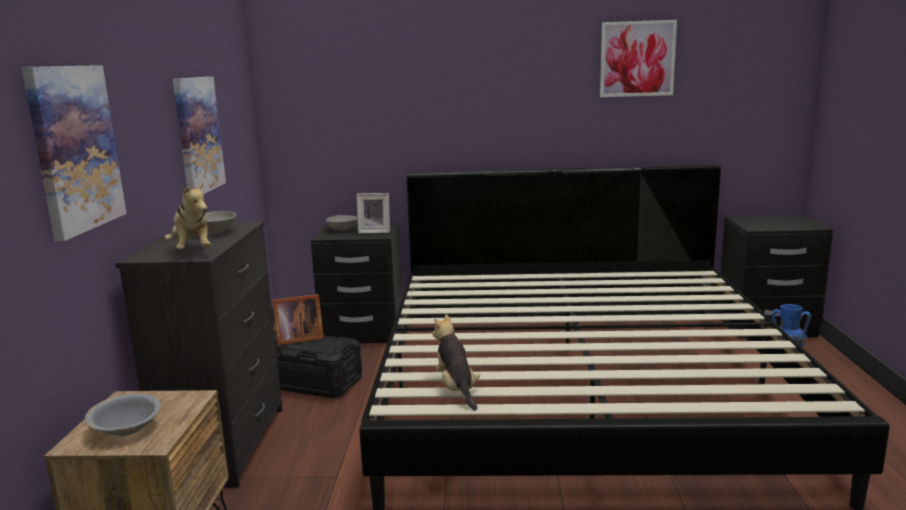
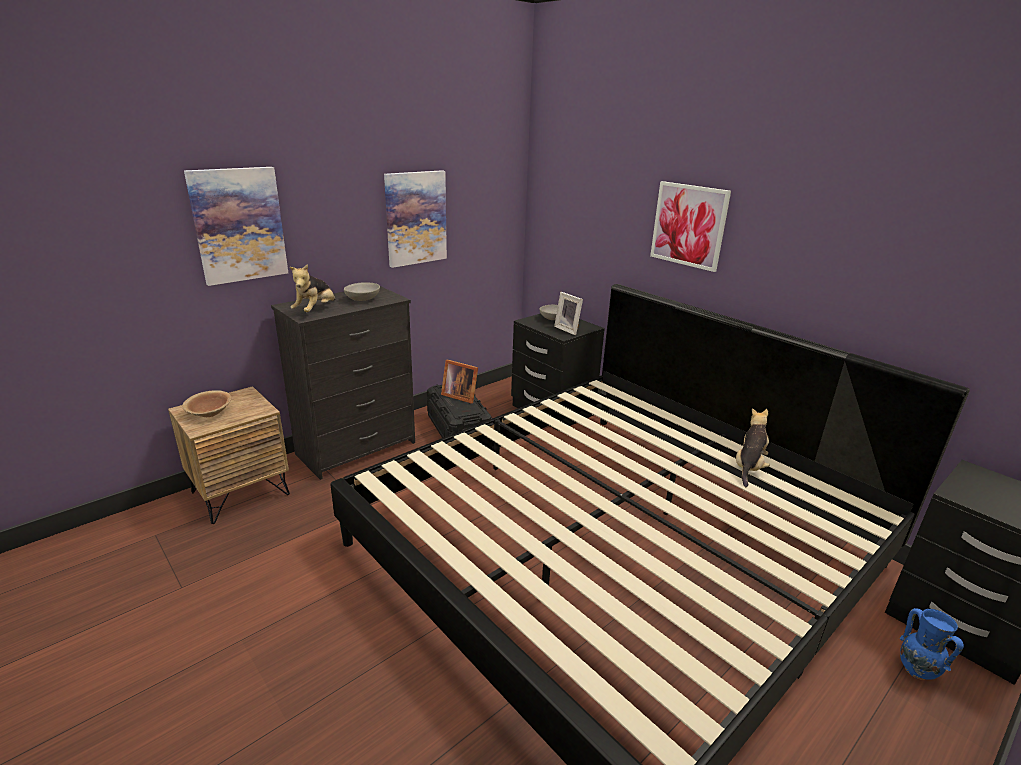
camera: 45 degrees right, 10 degrees up
(126, 429) = (209, 413): grey bowl -> brown bowl
(456, 389) = (427, 491): plush toy -> plush toy (749, 467)
(637, 59) = (890, 214): picture -> picture (689, 225)

